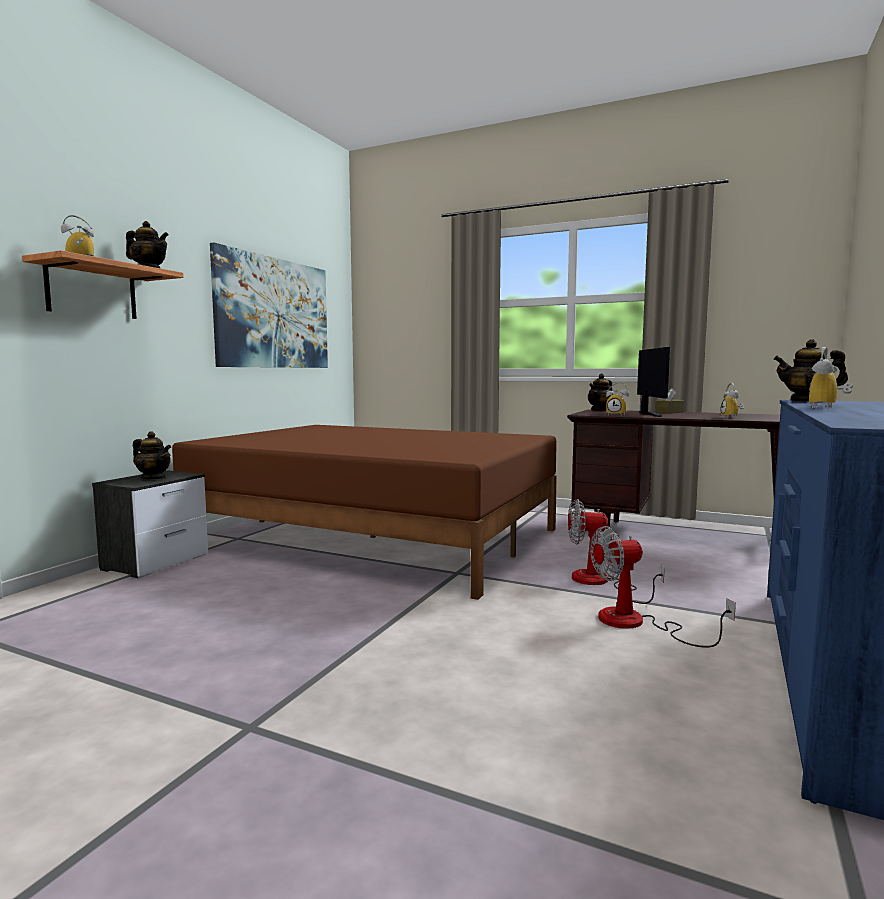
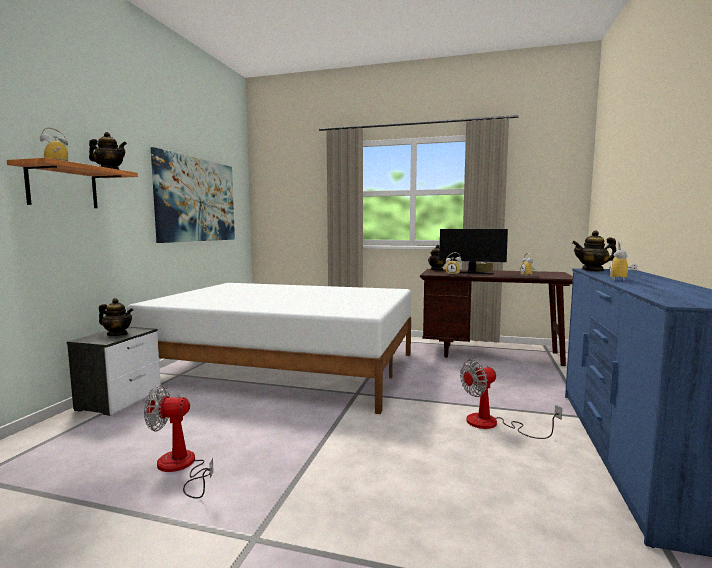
camera: 10 degrees left, 0 degrees up
(375, 537) = (285, 367): brown bed -> white bed
(600, 583) = (457, 394): fan -> fan (181, 468)
(647, 414) = (471, 273): monitor -> monitor turned 120 degrees clockwise

